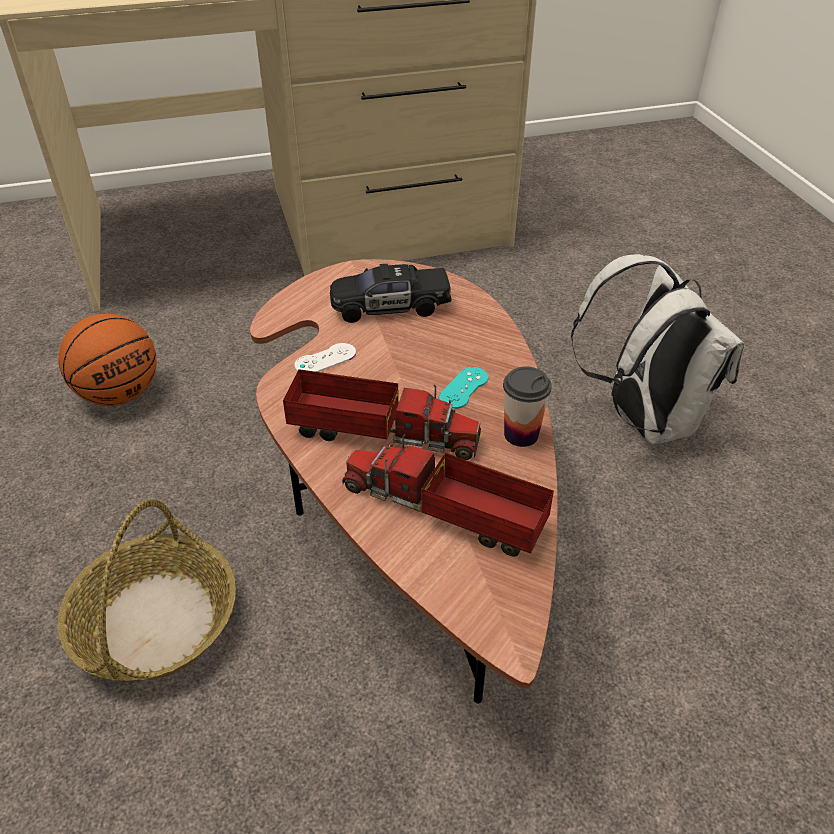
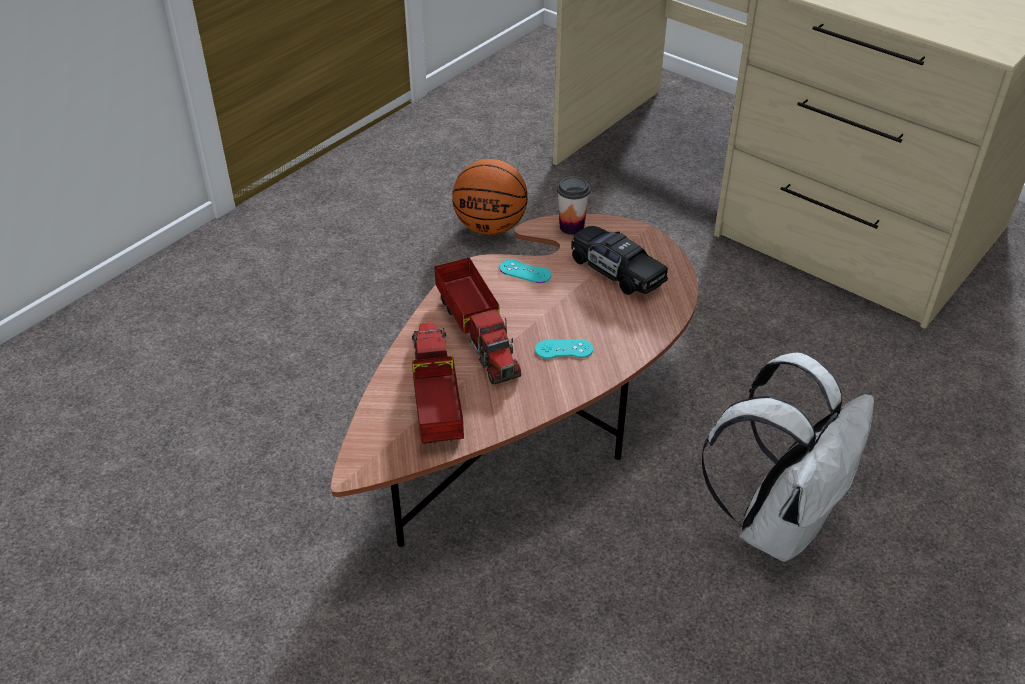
camera: 55 degrees right, 0 degrees up
(156, 621) = (334, 361): basket -> none
(325, 359) = (525, 271): white game controller -> turquoise game controller
(521, 434) = (543, 399): cup -> cup (571, 227)

